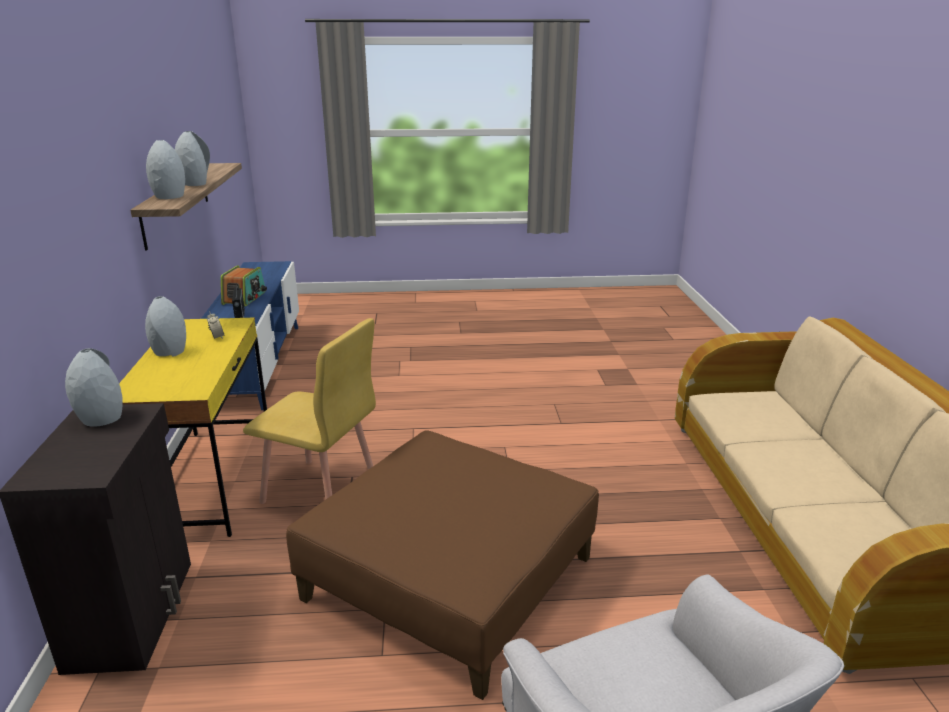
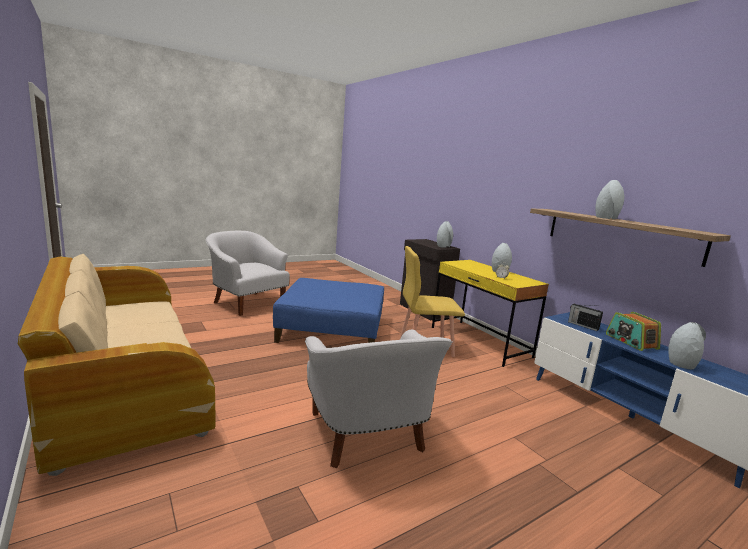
camera: 150 degrees right, 10 degrees down
(169, 197) = (567, 212): grey vase -> grey vase (681, 364)
(449, 577) = (332, 329): brown ottoman -> blue ottoman
(530, 400) = (367, 436): none -> white armchair

